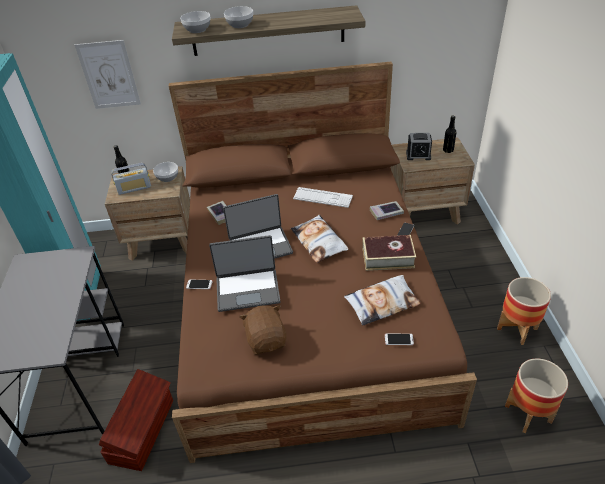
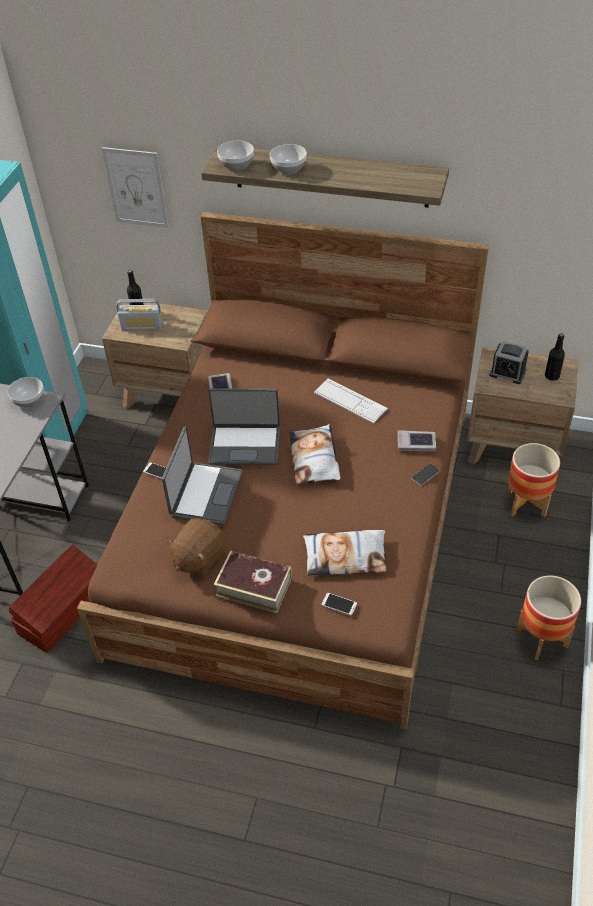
camera: 20 degrees right, 5 degrees up
(168, 177) = (185, 321): bowl -> bowl (29, 400)
(248, 289) = (205, 494): laptop -> laptop turned 90 degrees counterclockwise
(266, 340) = (198, 558): brown plush toy -> brown plush toy turned 150 degrees counterclockwise
(388, 257) = (383, 503): book -> book (254, 587)
(528, 414) = (492, 741): planter -> planter (526, 503)

